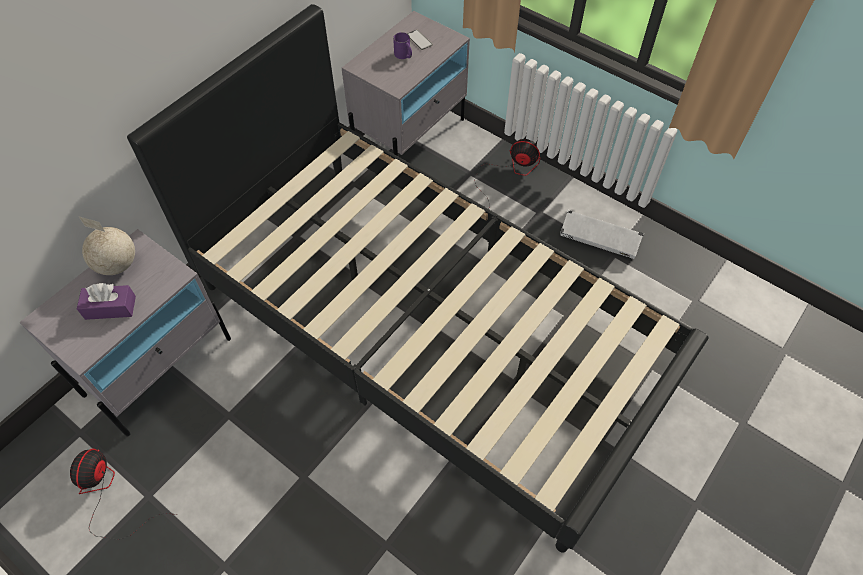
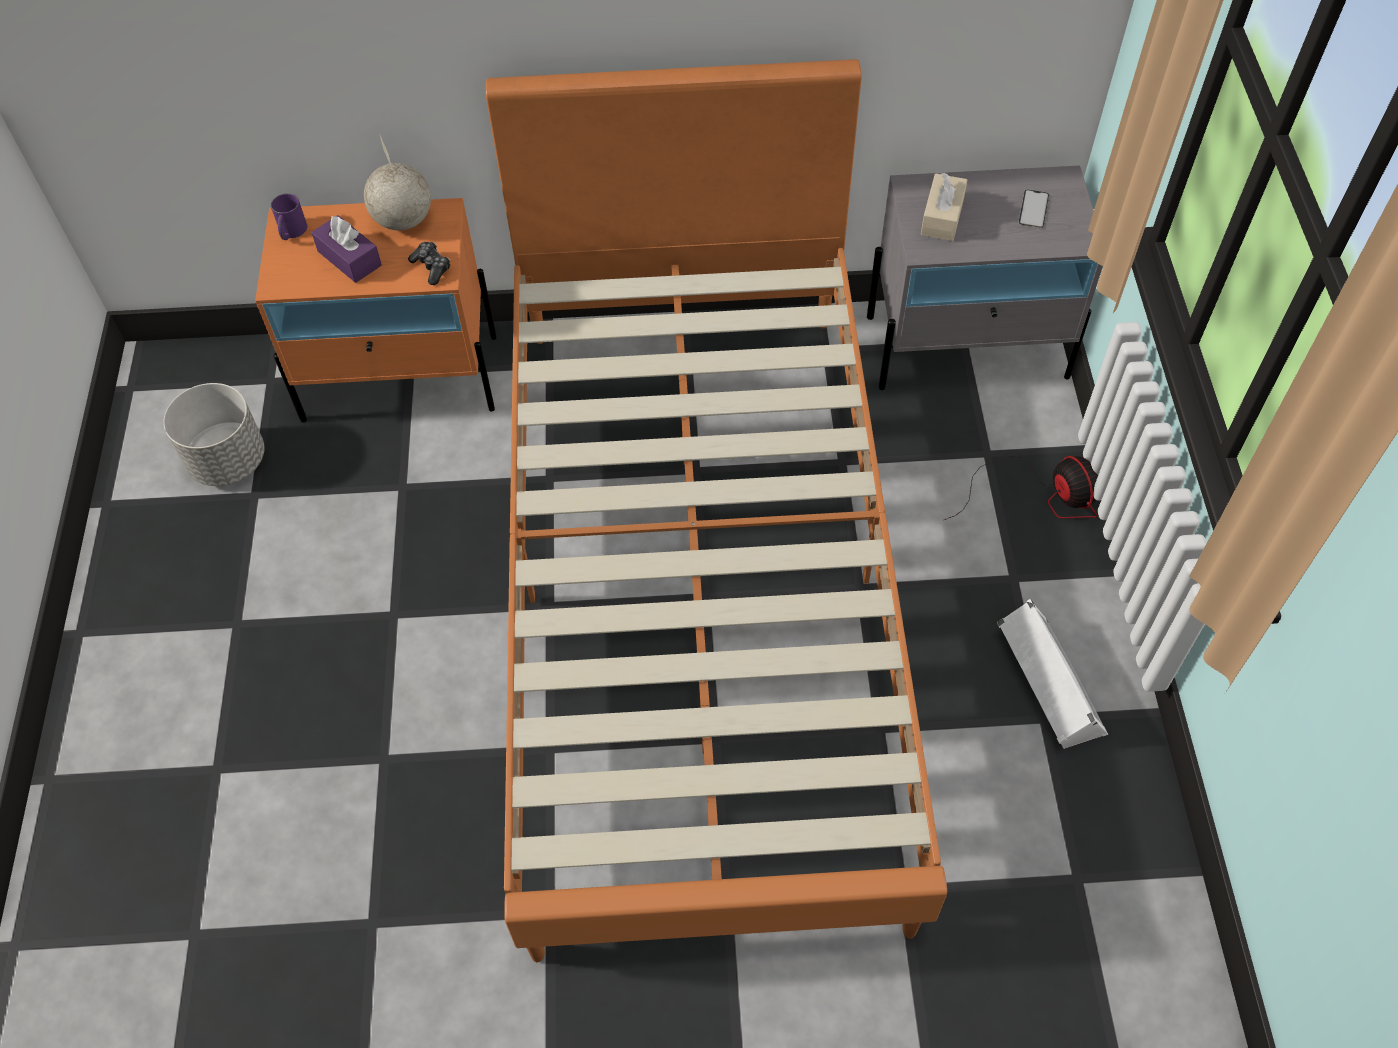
camera: 50 degrees right, 0 degrees up
(108, 494) = (228, 460): fan -> grey planter
(159, 366) = (401, 378): grey nightstand -> orange nightstand
(167, 274) = (432, 267): none -> game controller
(387, 69) = (942, 217): none -> beige tissue box
(404, 55) = (987, 215): purple mug -> purple mug (291, 232)
(431, 329) = (701, 591): black bed -> orange bed

